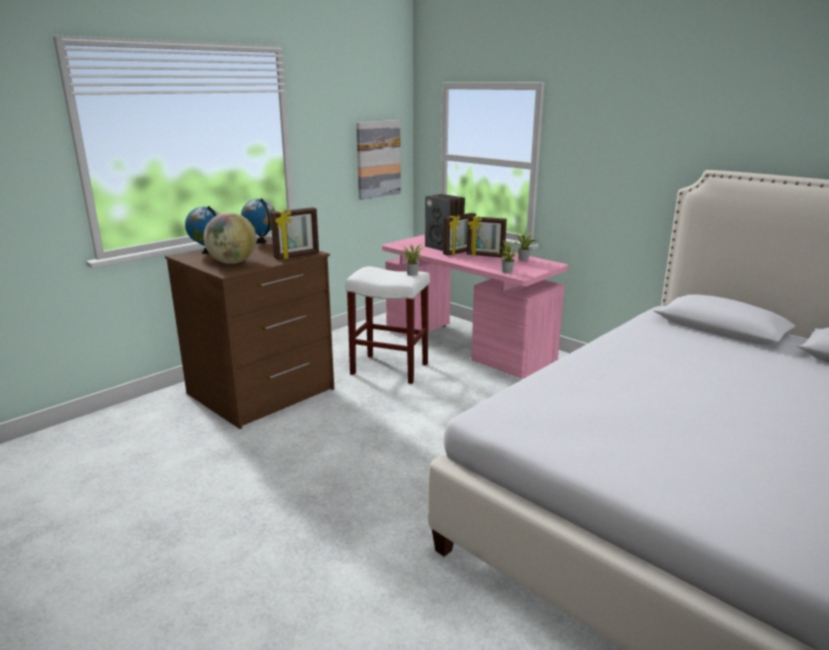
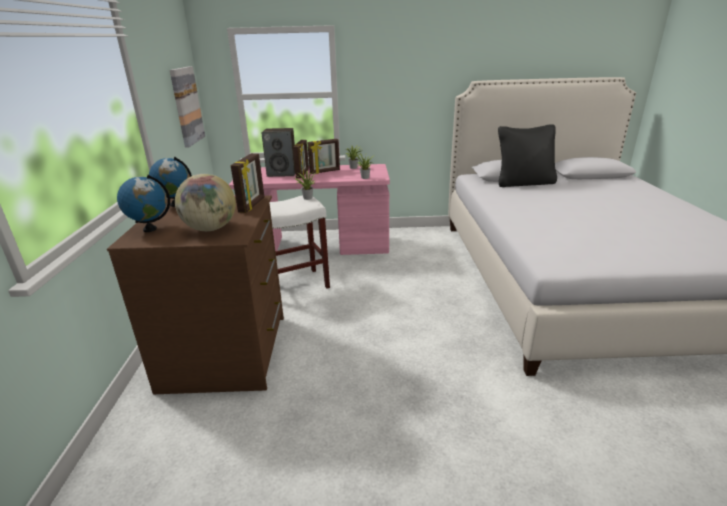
camera: 45 degrees left, 5 degrees up
(719, 339) = (523, 183): none -> black pillow

